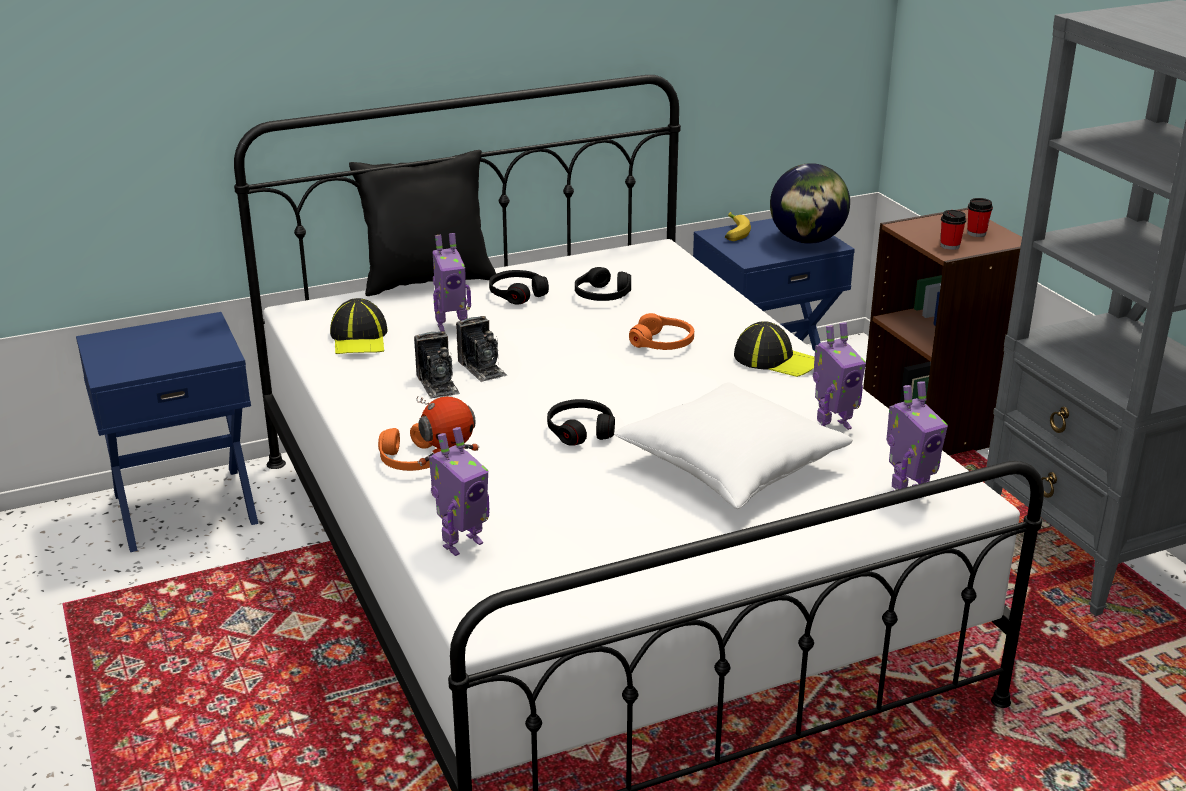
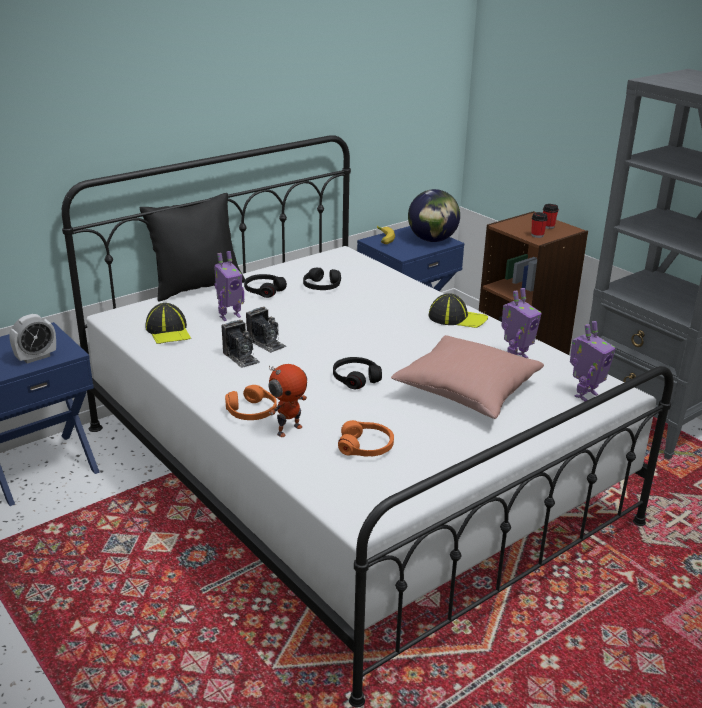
camera: 15 degrees left, 0 degrees up
(177, 356) = (36, 357): none -> alarm clock
(461, 543) = (316, 466): toy robot -> none
(662, 343) = (378, 314): orange headphones -> orange headphones (366, 447)
(731, 466) = (466, 390): white pillow -> pink pillow

